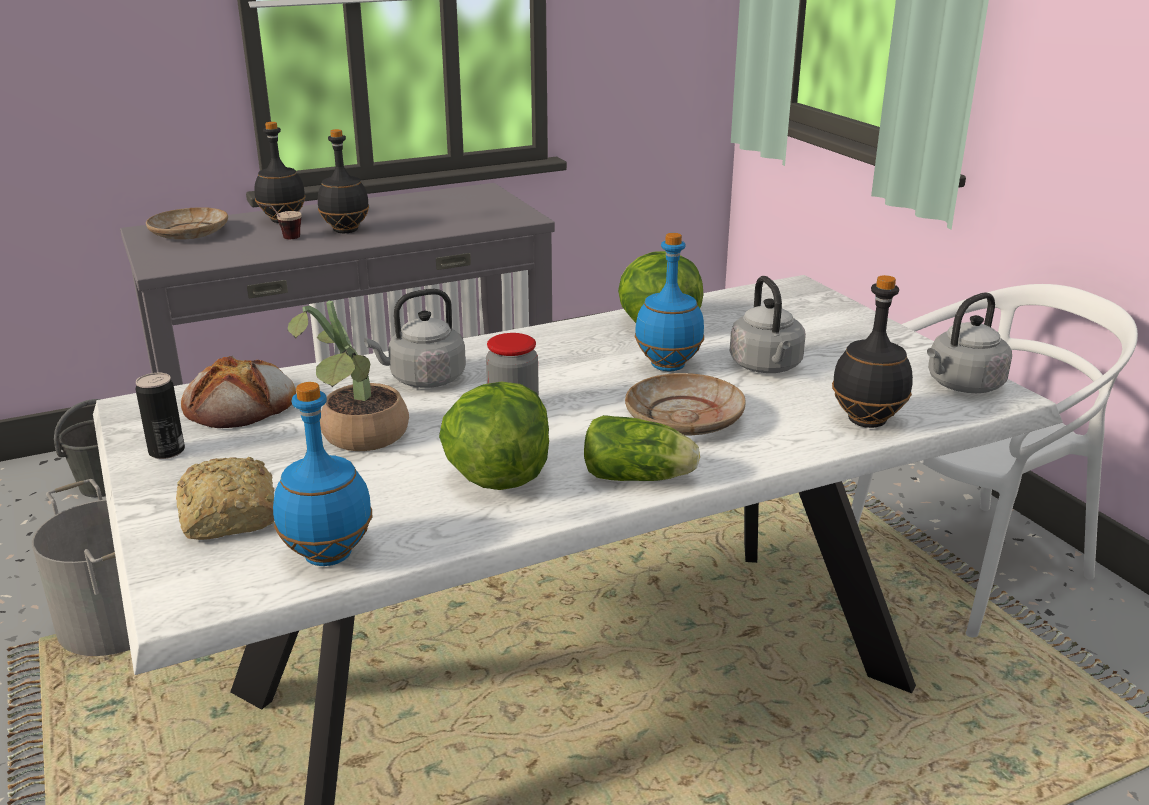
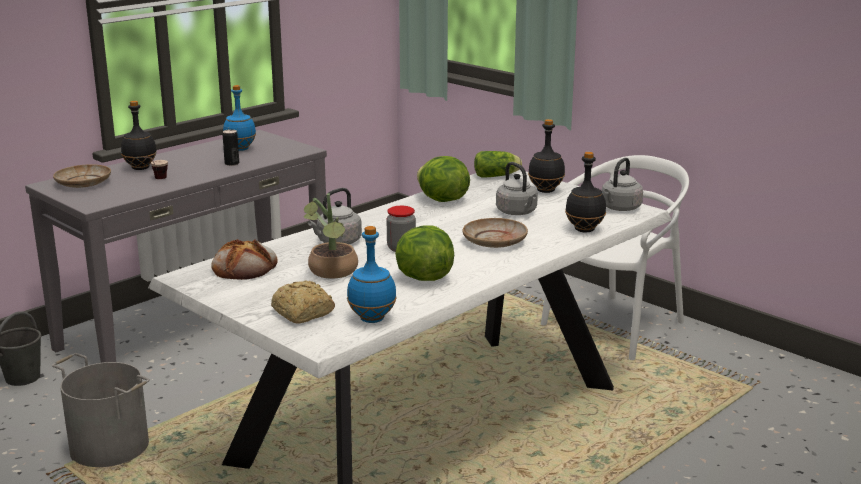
camera: 20 degrees left, 5 degrees down
(167, 451) = (230, 293): can -> can (232, 163)
(346, 231) = (194, 170): black bottle -> black bottle (546, 190)
(641, 478) = (494, 267): lettuce -> lettuce (498, 176)
(667, 366) = (465, 218): blue bottle -> blue bottle (240, 149)

